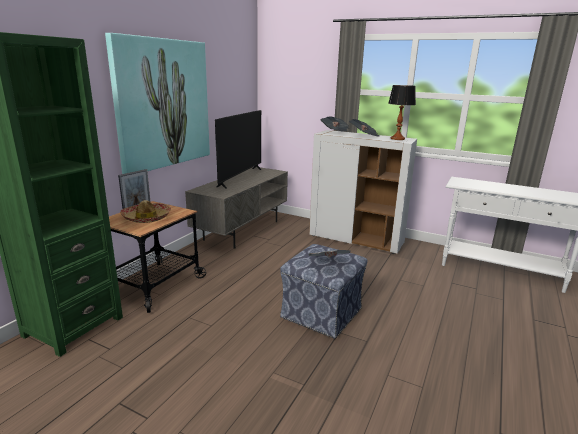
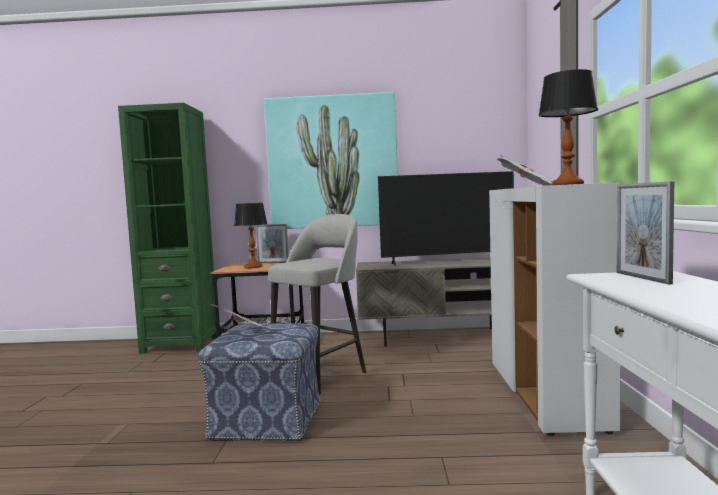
camera: 65 degrees right, 15 degrees down
(147, 218) = (253, 267): hat -> table lamp
(263, 280) = (320, 375): none -> grey stool
(466, 182) = (642, 278): none -> picture frame

